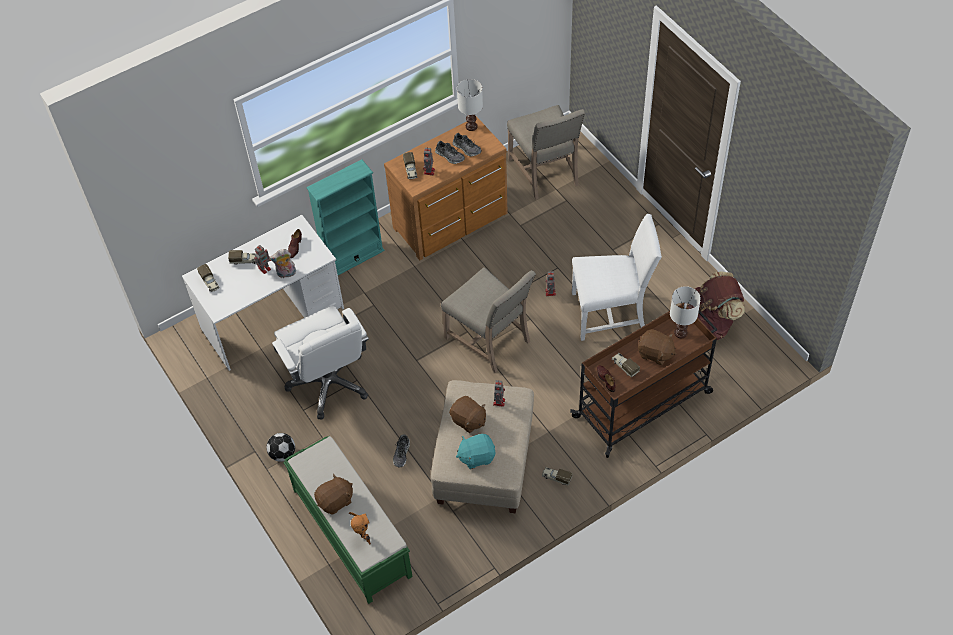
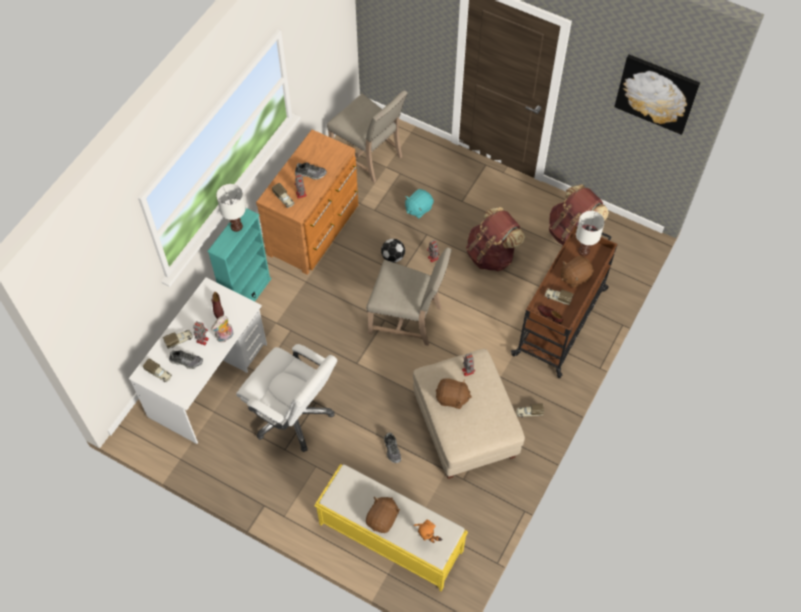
camera: 30 degrees left, 5 degrees up
(282, 454) = (290, 497): football -> football (393, 257)
(351, 532) = (390, 537): green bench -> yellow bench
(467, 148) = (321, 161): shoe -> shoe (186, 361)
(471, 126) = (312, 140): white table lamp -> white table lamp (236, 226)
(476, 456) = (477, 426): turquoise plush toy -> turquoise plush toy (418, 208)
(611, 312) = (491, 255): white chair -> brown backpack
(655, 353) = (574, 277): brown plush toy -> brown plush toy turned 150 degrees clockwise
(806, 188) = (656, 93): none -> picture

